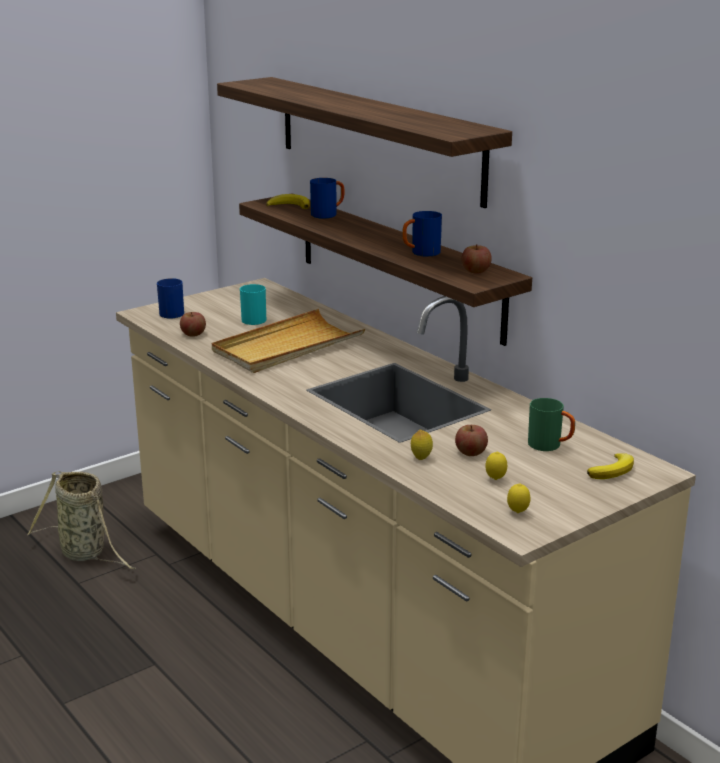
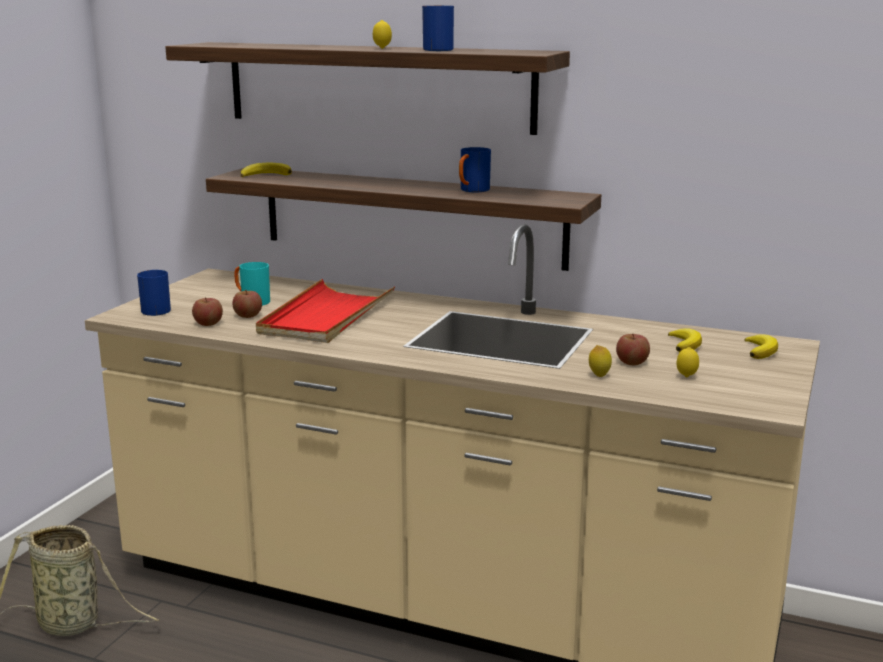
camera: 30 degrees left, 5 degrees down
(287, 346) = (326, 317): beige tray -> red tray
(328, 214) = (319, 176): blue mug -> blue mug (441, 49)
(475, 271) = (547, 195): apple -> apple (248, 315)
(517, 512) = (746, 396): lemon -> lemon (382, 48)
(550, 446) = (685, 344): green mug -> banana

